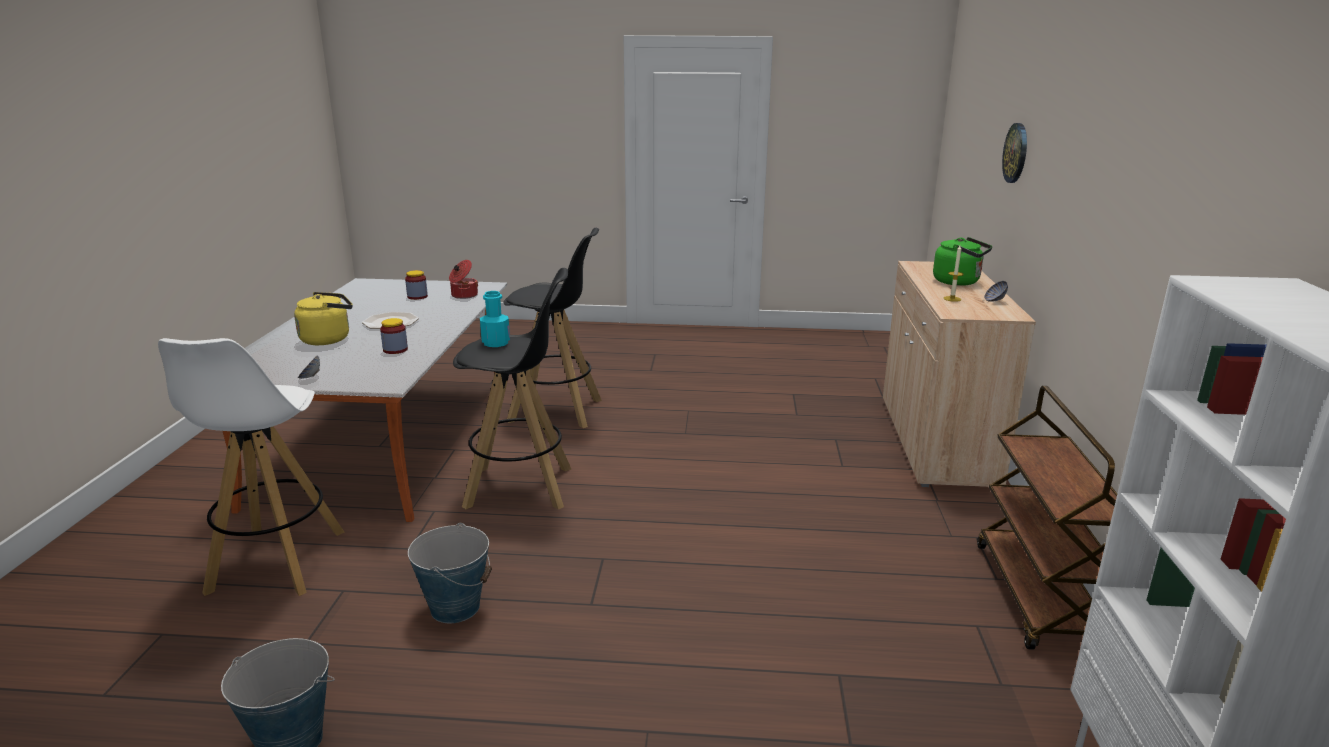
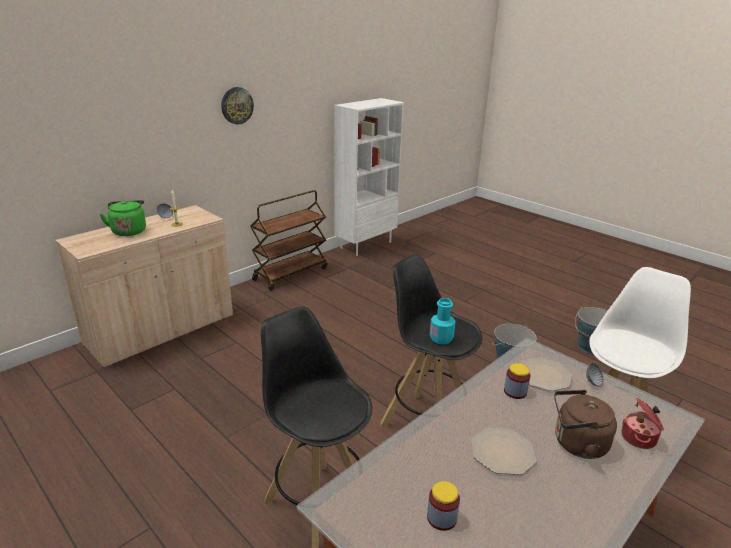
camera: 140 degrees left, 5 degrees up
(328, 339) = (576, 444): yellow kettle -> brown kettle
(369, 367) = (543, 375): none -> plate
(463, 295) = (383, 486): cooking pot -> cooking pot (639, 438)
(1016, 153) = (78, 138): wall clock -> wall clock (237, 105)

